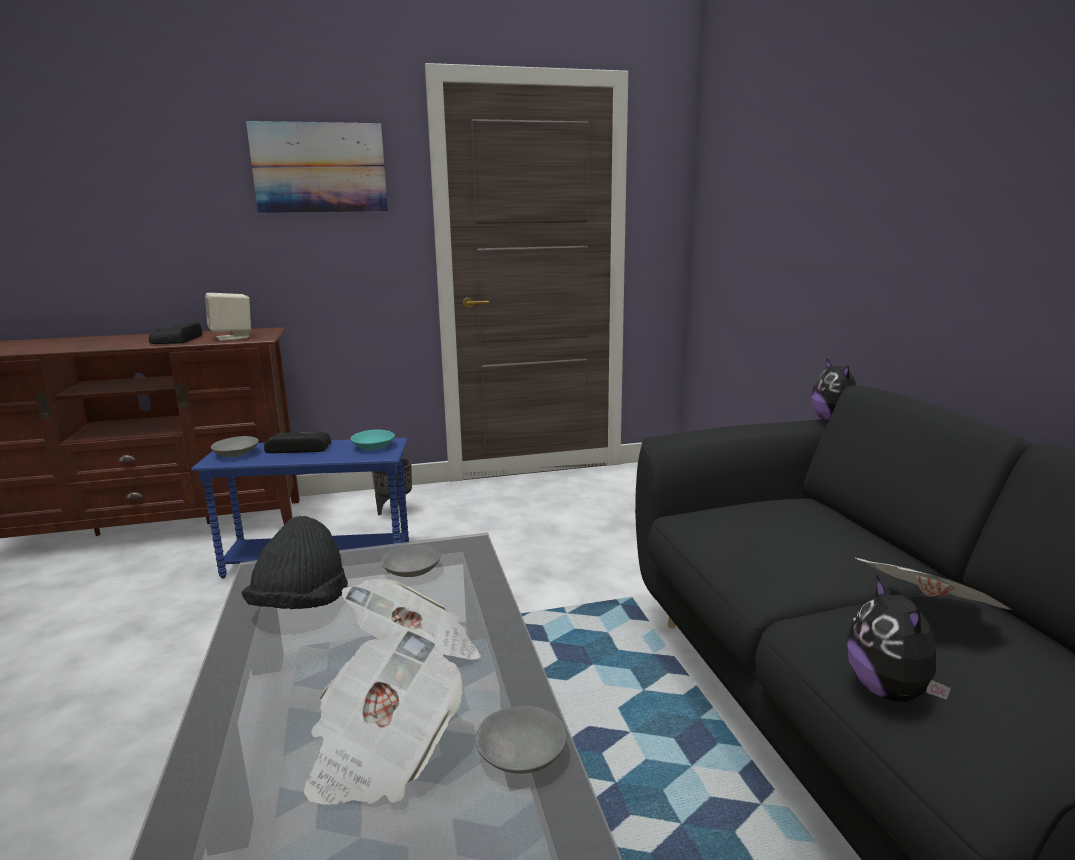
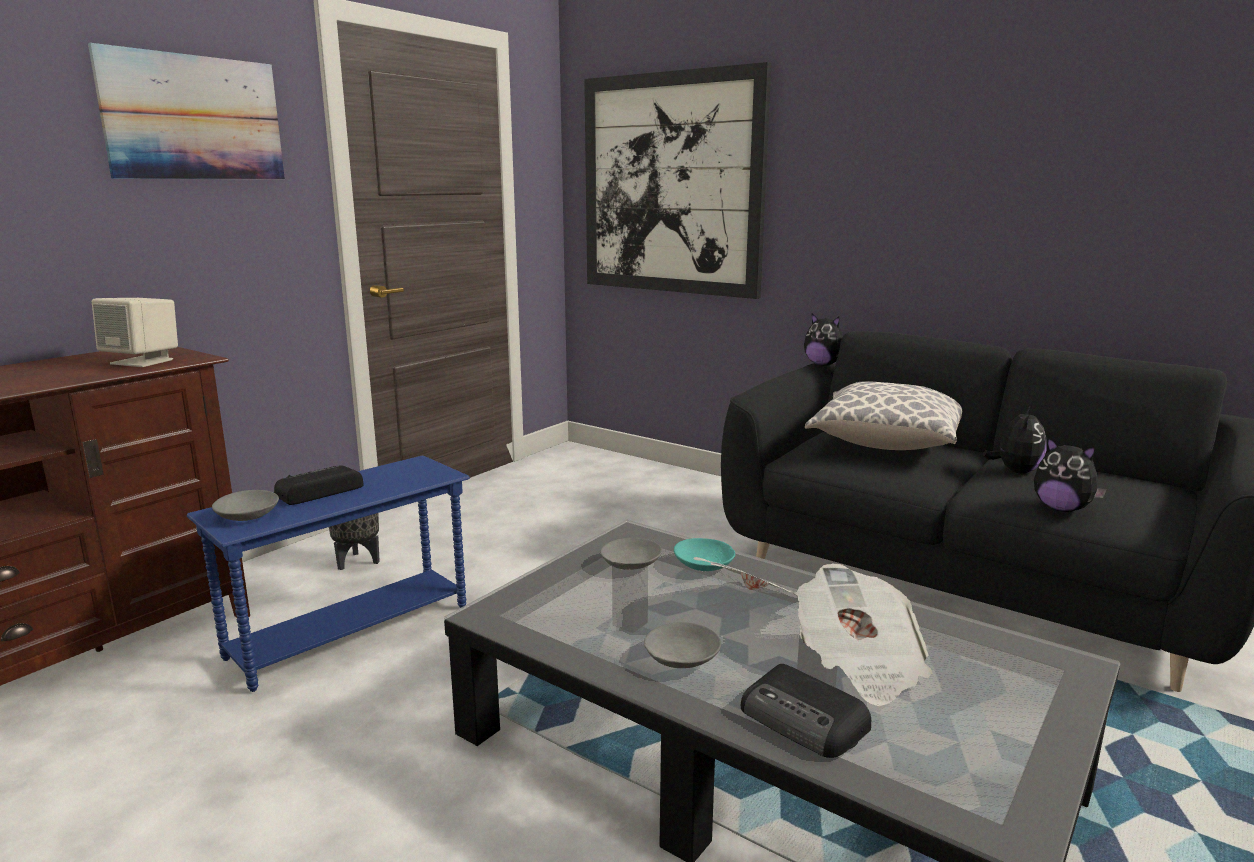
camera: 40 degrees left, 0 degrees up
(177, 340) = (57, 374): radio -> radio (804, 721)
(301, 605) = (594, 620): black hat -> none
(373, 447) = (410, 470): turquoise bowl -> turquoise bowl (704, 565)
(520, 754) = (929, 627): grey bowl -> grey bowl (680, 658)
(758, 208) = (671, 185): none -> picture
(811, 530) = (885, 443): none -> pillow
(927, 617) = (1015, 471): newspaper -> plush toy

